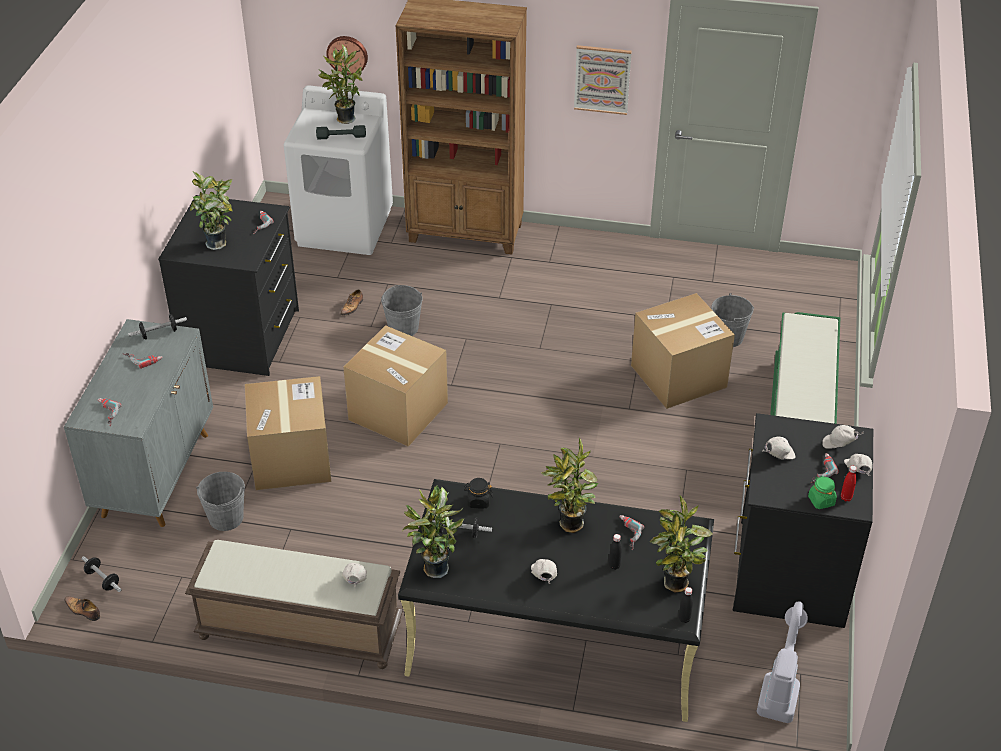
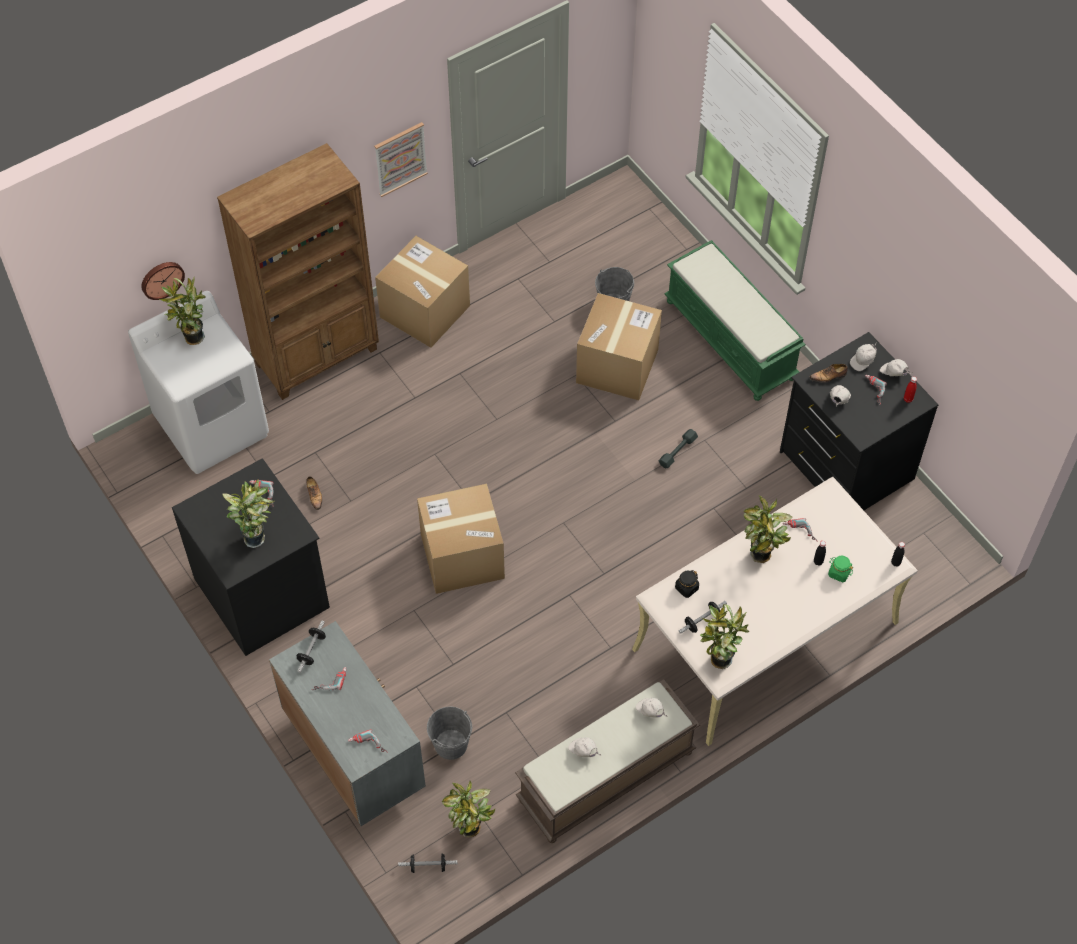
camera: 45 degrees left, 15 degrees up
(83, 611) = (446, 899): shoe -> shoe (829, 376)
(291, 459) = (436, 659): cardboard box -> cardboard box (425, 311)
(341, 136) = (214, 358): grey dumbbell -> grey dumbbell (677, 451)
(403, 328) = (377, 482): grey bucket -> none
(543, 577) = (788, 607): white cap -> white cap (583, 751)
(555, 638) = (765, 636): black desk -> beige desk
(675, 585) = (866, 544): potted plant -> potted plant (470, 830)
(780, 684) = (920, 550): vacuum cleaner -> none
(821, 501) = (897, 413): green jar -> green jar (839, 573)

